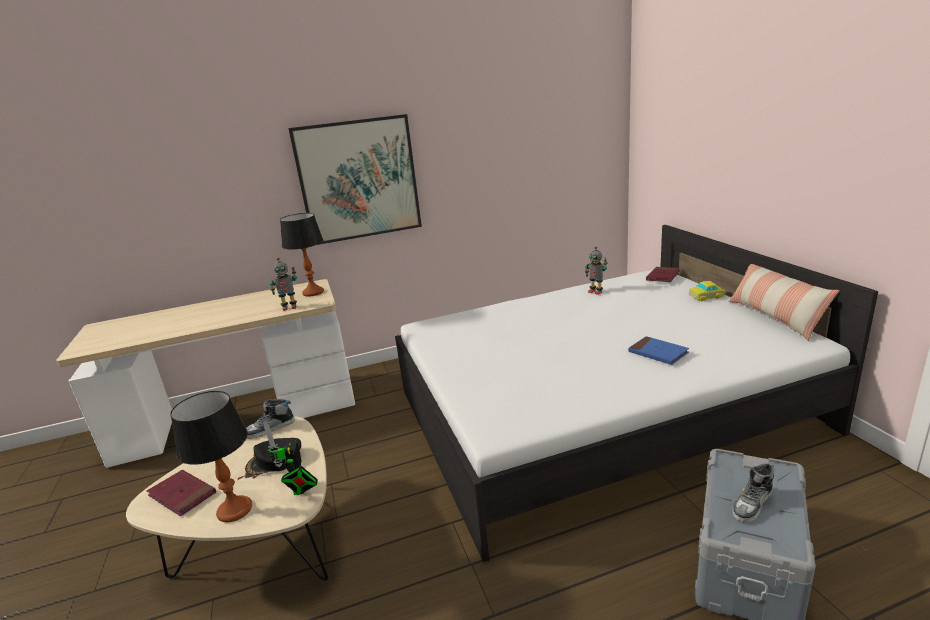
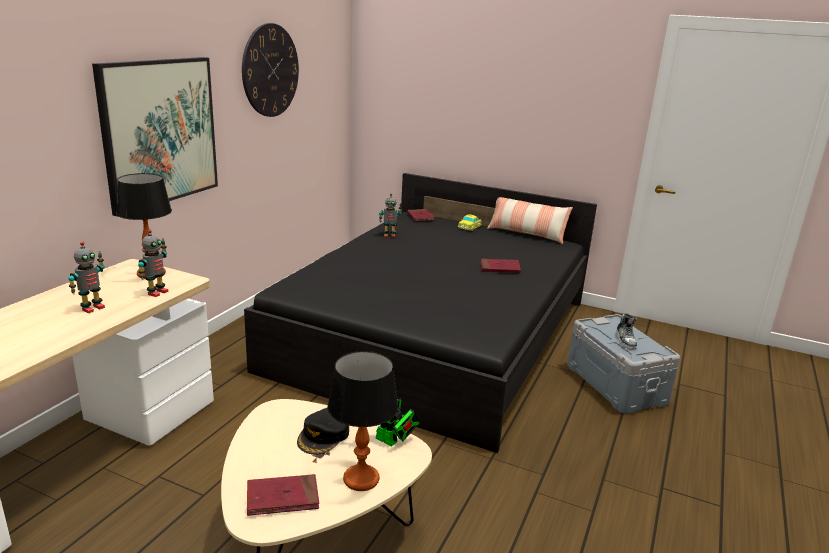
camera: 50 degrees left, 0 degrees up
(243, 310) = (92, 308): none -> toy robot
(270, 429) = (264, 418): shoe -> none
(495, 120) = (270, 70): none -> wall clock
(597, 410) = (435, 334): white bed -> black bed
(658, 353) = (500, 268): blue book -> red book

